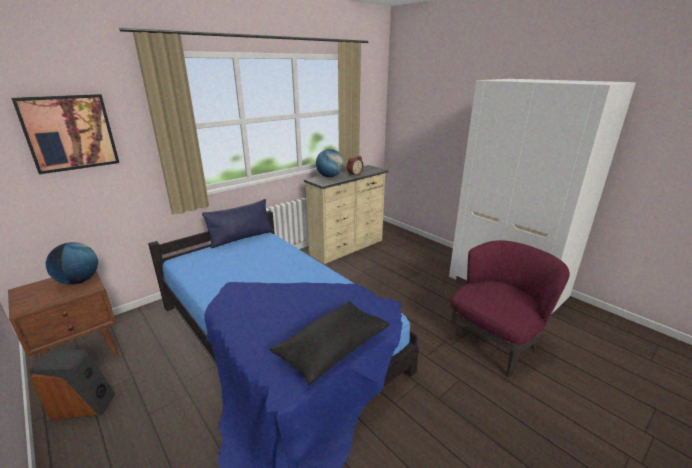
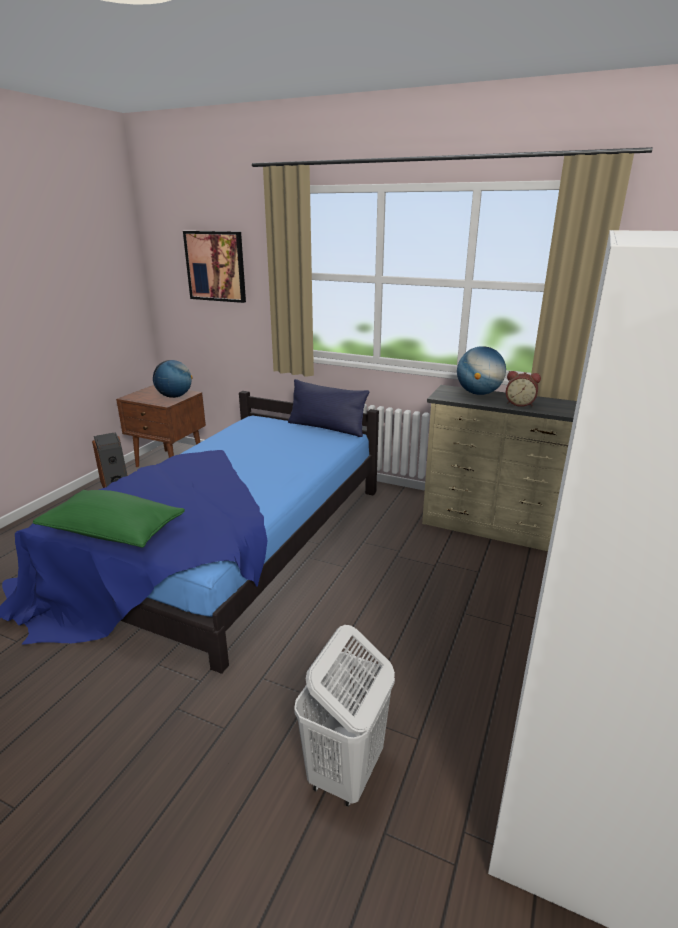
camera: 65 degrees right, 0 degrees up
(332, 349) = (113, 532): black pillow -> green pillow
(495, 343) = (345, 772): purple armchair -> white laundry basket

